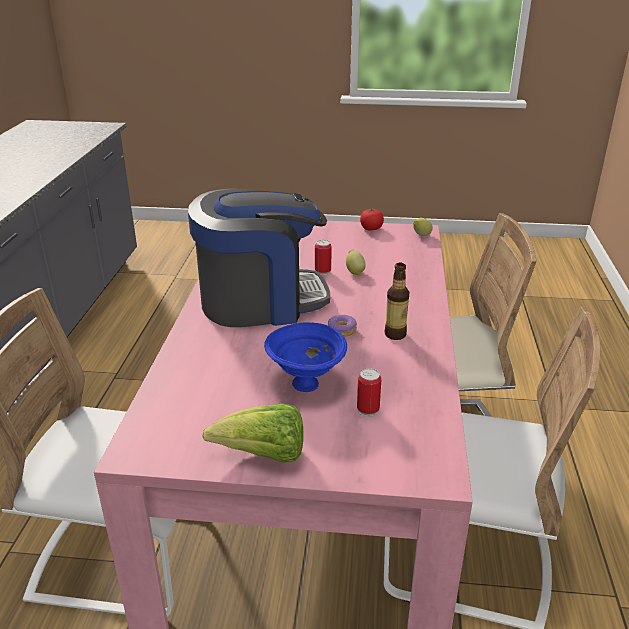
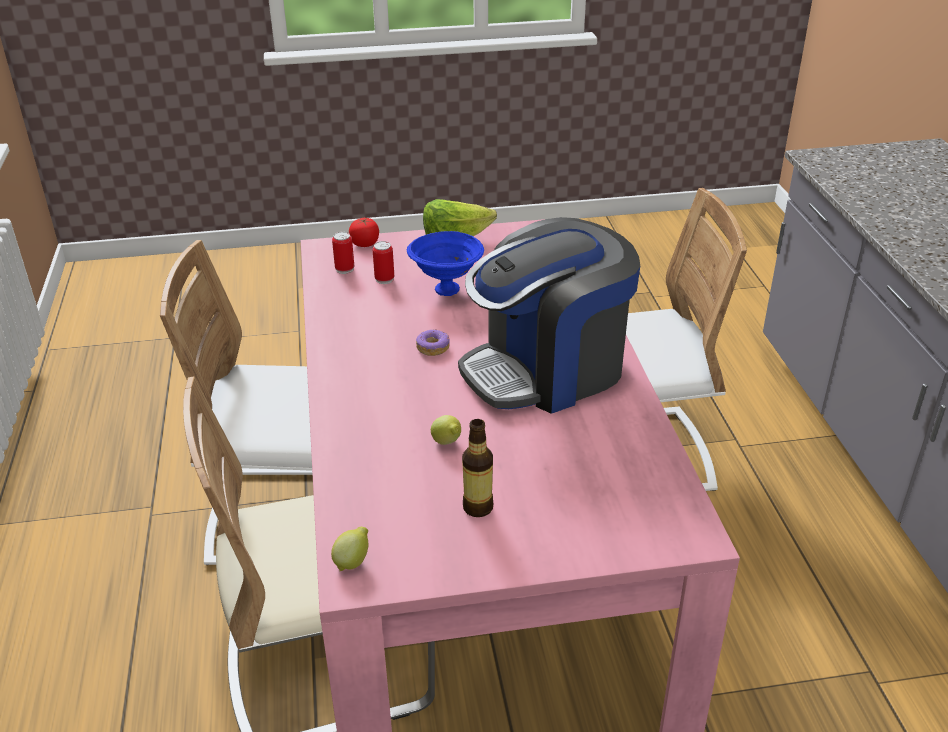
camera: 165 degrees right, 5 degrees up
(322, 271) = (494, 435): can -> can (344, 269)
(371, 229) = (452, 567): tomato -> tomato (365, 243)
(395, 334) = (371, 352): bottle -> bottle (478, 507)

